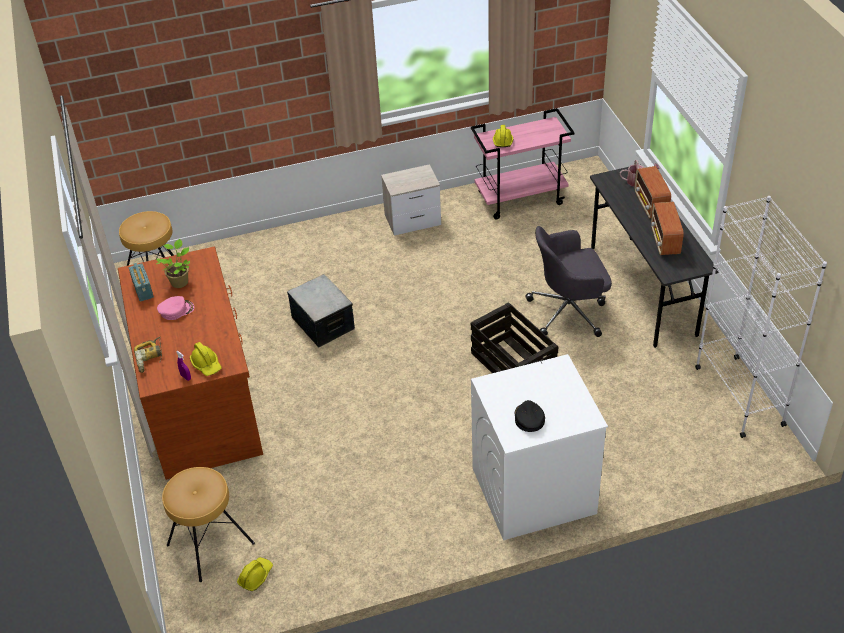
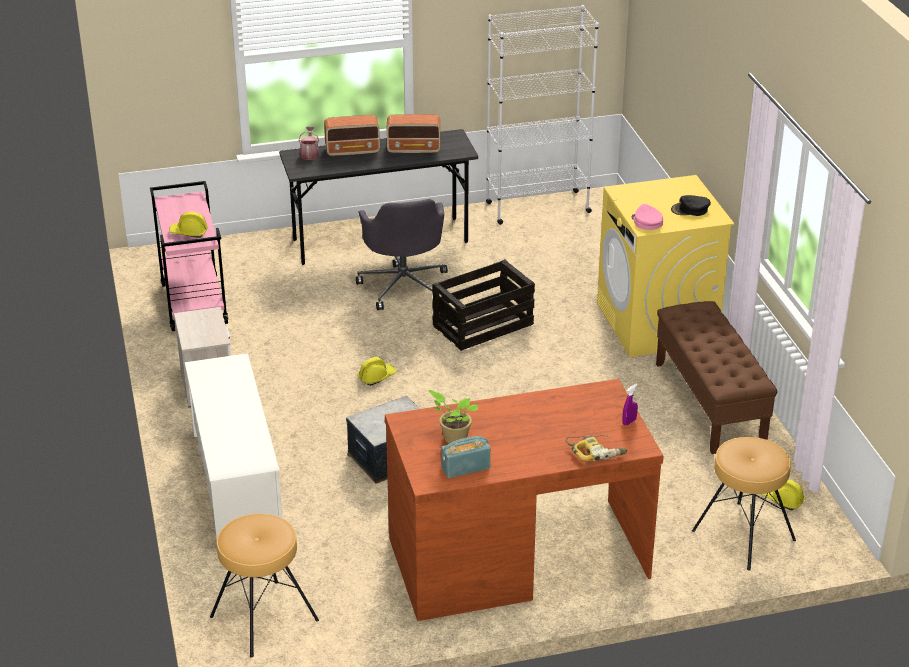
camera: 90 degrees left, 10 degrees down
(176, 310) = (509, 437): pink cap -> pink cap (646, 221)
(206, 364) = (608, 408): yellow hard hat -> yellow hard hat (376, 377)
(296, 250) = (236, 483): none -> white shoe rack
(400, 528) = (709, 403): none -> brown bench
(533, 491) = (657, 324): white washing machine -> yellow washing machine

